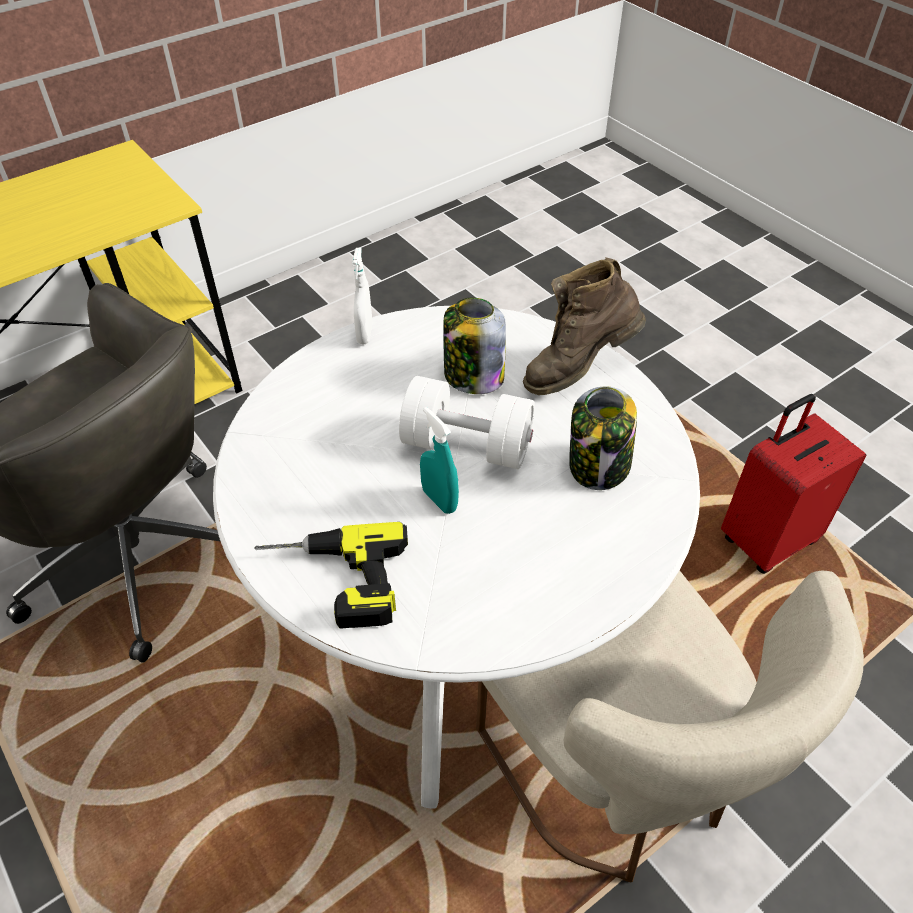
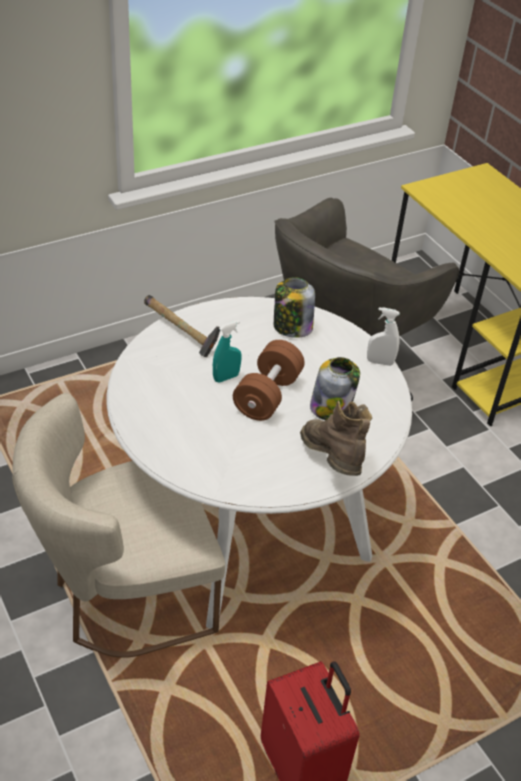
camera: 95 degrees right, 5 degrees down
(332, 582) = (180, 332): power drill -> hammer
(467, 445) = (267, 395): white dumbbell -> brown dumbbell
(598, 466) = (237, 452): jar -> jar (291, 327)

